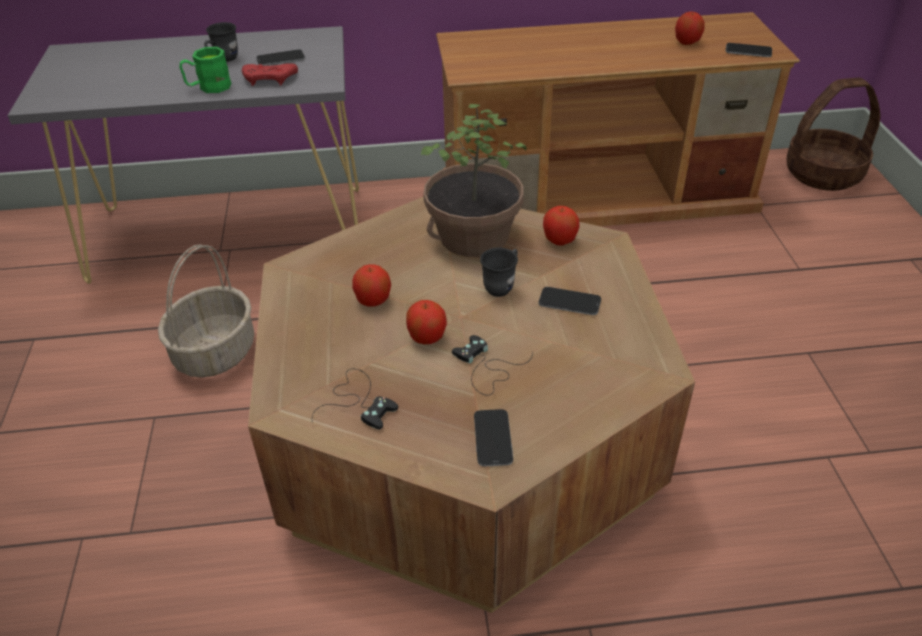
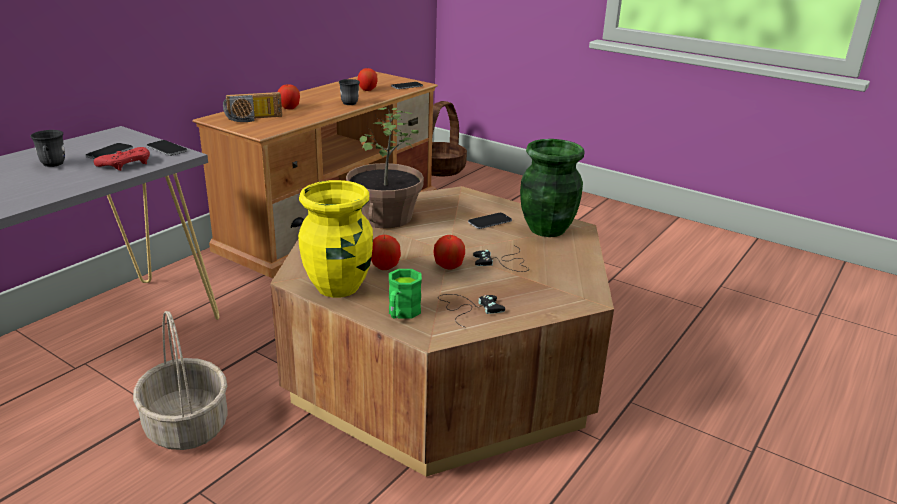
camera: 50 degrees left, 15 degrees down
(208, 87) = (78, 182): green mug -> green mug (401, 313)
(301, 301) = (339, 287): none -> yellow vase
(489, 51) = (254, 119): none -> radio
(493, 438) = (560, 285): phone -> phone (167, 149)
(502, 285) = (443, 230): grey mug -> grey mug (349, 102)
(559, 240) = (435, 201): apple -> apple (289, 108)
(616, 351) = (546, 229): none -> green vase

